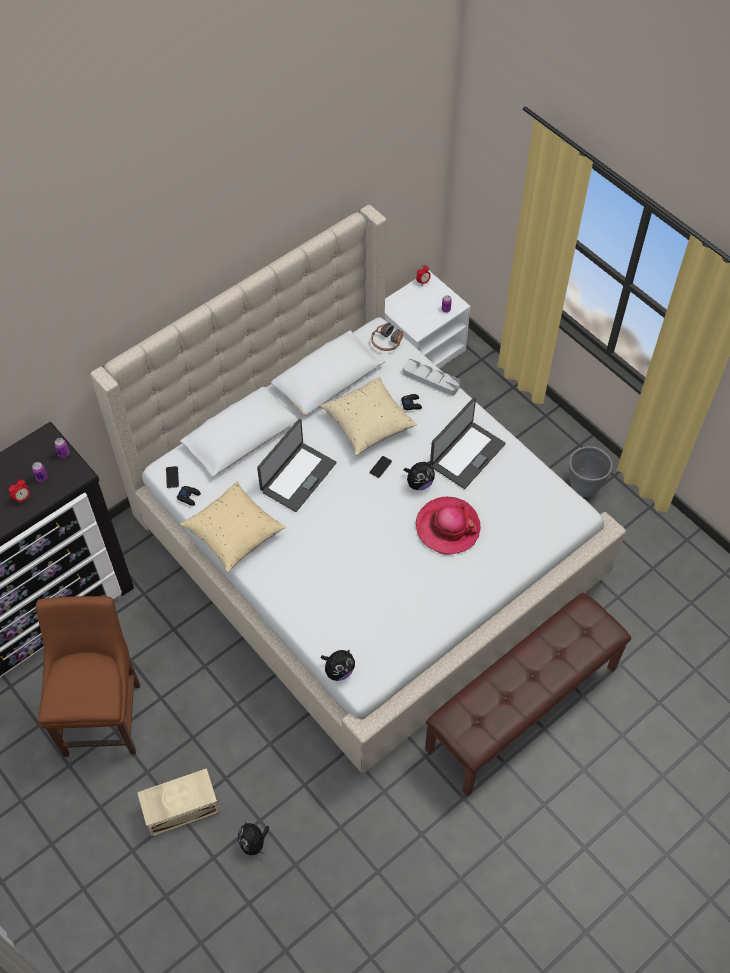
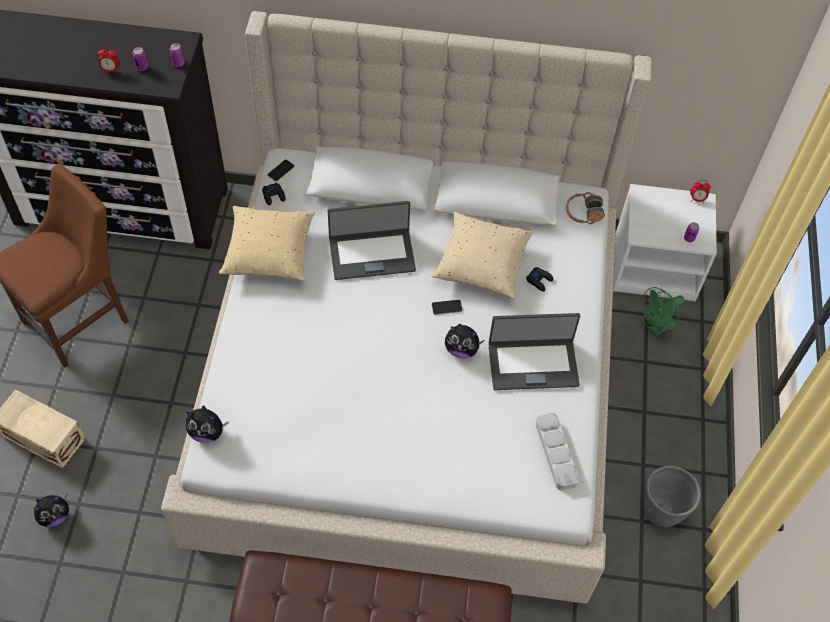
camera: 45 degrees right, 0 degrees up
(254, 843) = (55, 516): plush toy -> plush toy turned 150 degrees counterclockwise
(431, 379) = (583, 275): grey tray -> grey tray (555, 453)
(447, 527) = (438, 407): hat -> none
(462, 385) = (657, 327): none -> green fan

